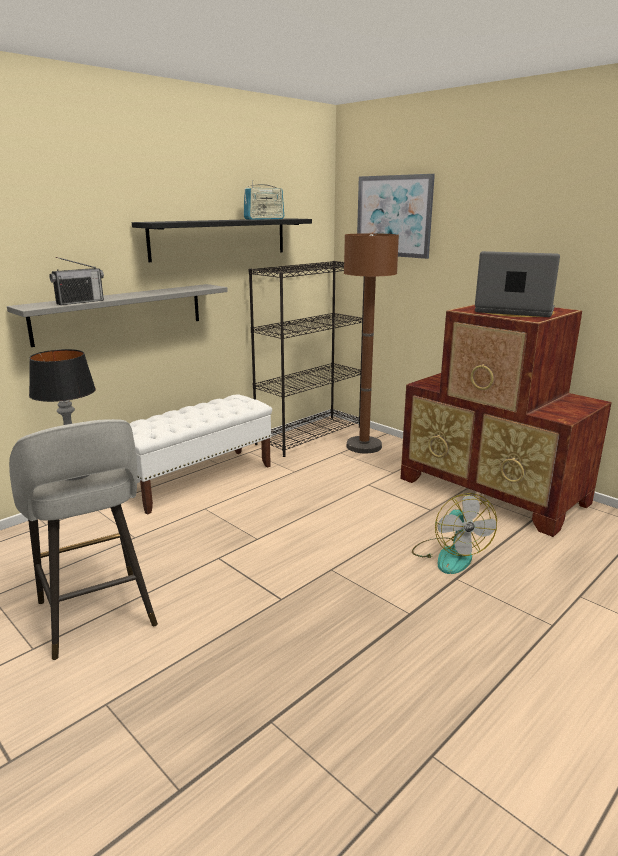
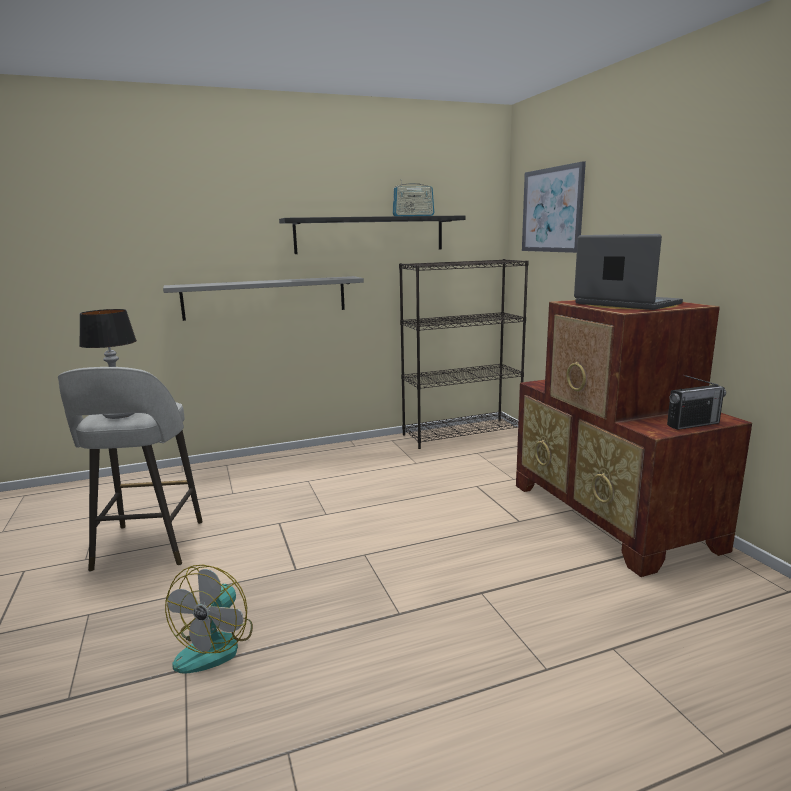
camera: 25 degrees right, 5 degrees down
(80, 302) = (217, 284): radio -> radio (693, 424)
(198, 479) = (326, 456): white bench -> none
(364, 446) = (507, 450): brown floor lamp -> none
(449, 555) = (496, 568): fan -> fan (216, 645)

